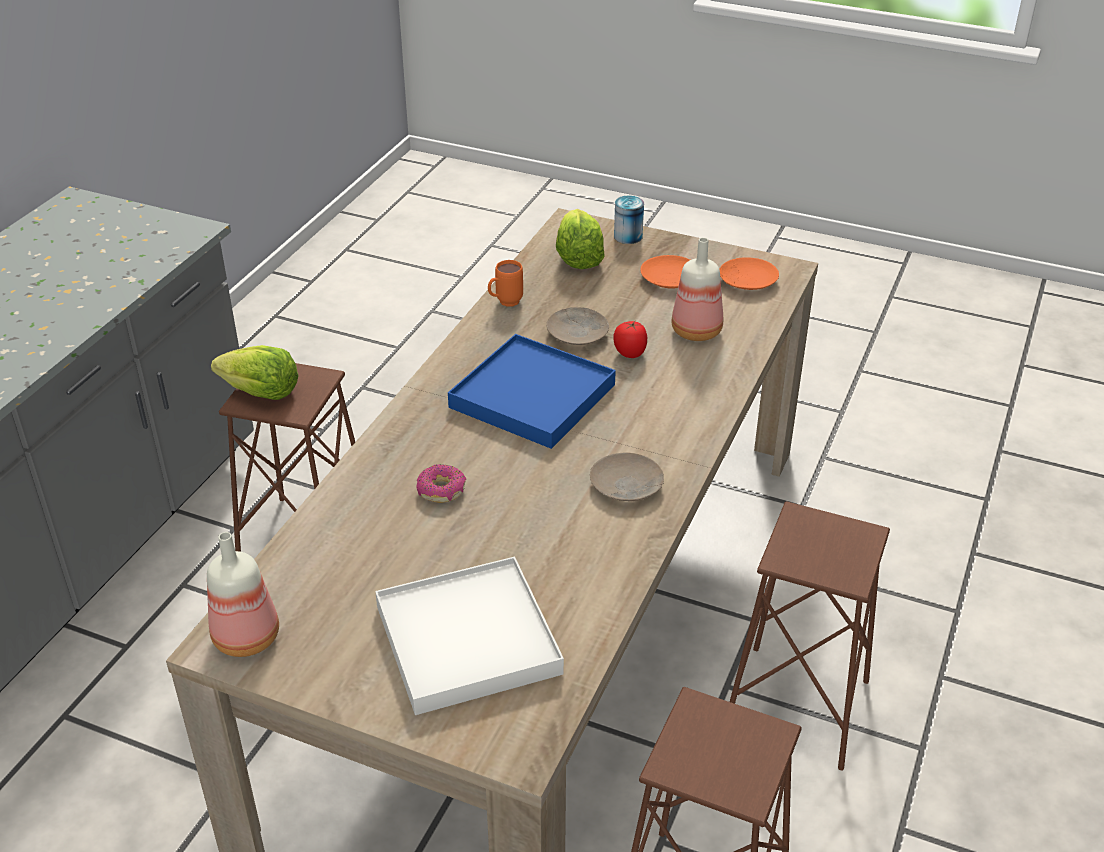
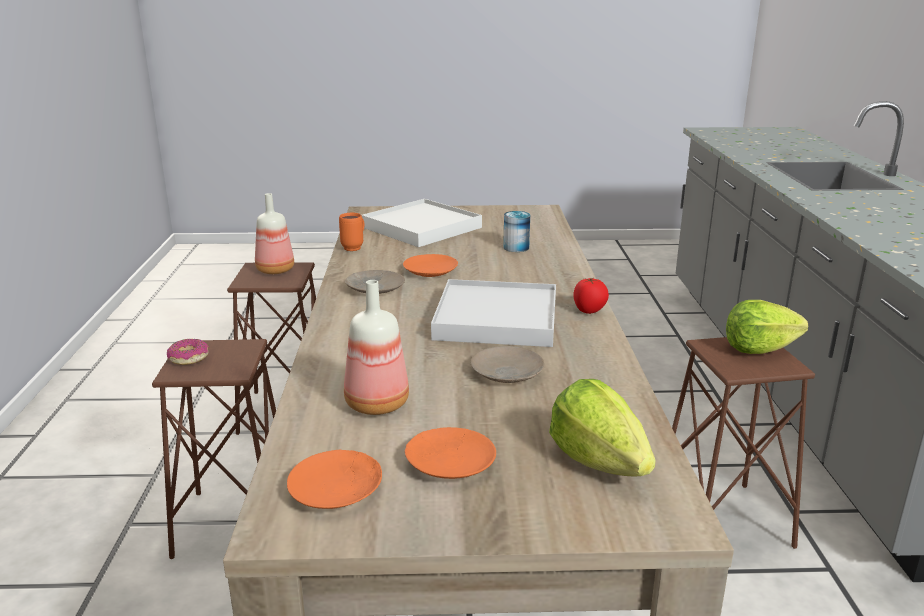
camera: 155 degrees right, 15 degrees down
(249, 637) = (531, 213): bottle -> bottle (274, 270)
(441, 490) = (502, 265): donut -> donut (188, 358)
(504, 303) = (615, 383): orange mug -> orange mug (355, 247)
(532, 396) = (497, 319): blue tray -> white tray
(540, 501) = (430, 272): none -> orange plate
(628, 236) = (565, 520): can -> can (516, 247)
(629, 353) = (436, 367): tomato -> tomato (589, 311)

